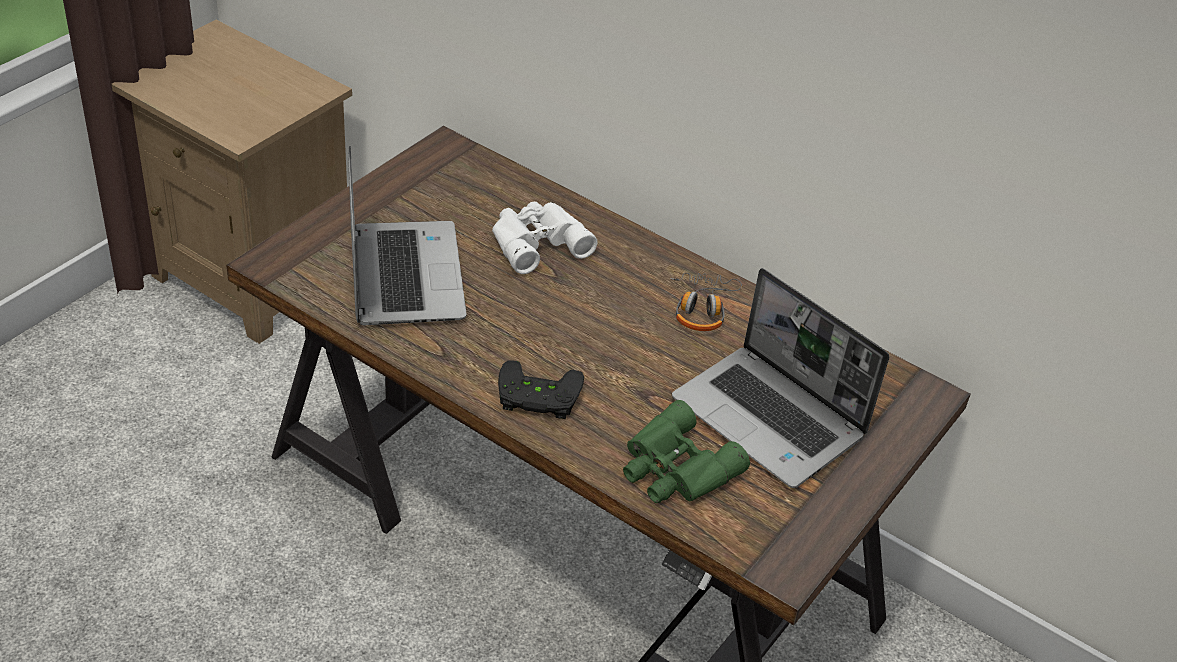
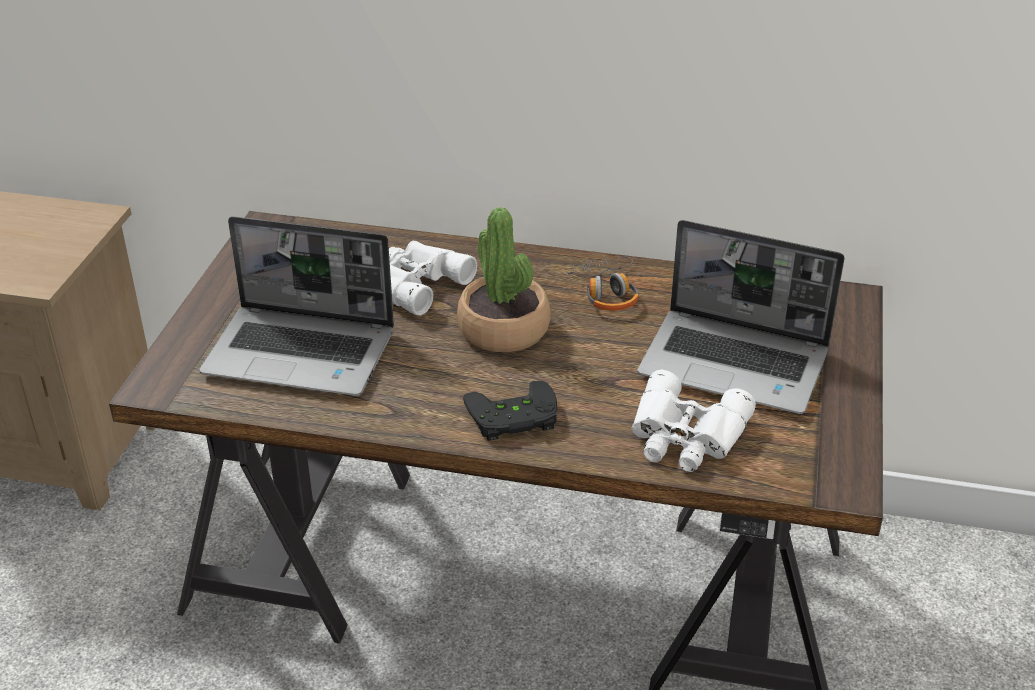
camera: 20 degrees left, 5 degrees down
(403, 274) = (302, 353): laptop -> laptop turned 135 degrees clockwise
(586, 312) = (504, 329): none -> potted plant
(675, 469) = (685, 436): green binoculars -> white binoculars

